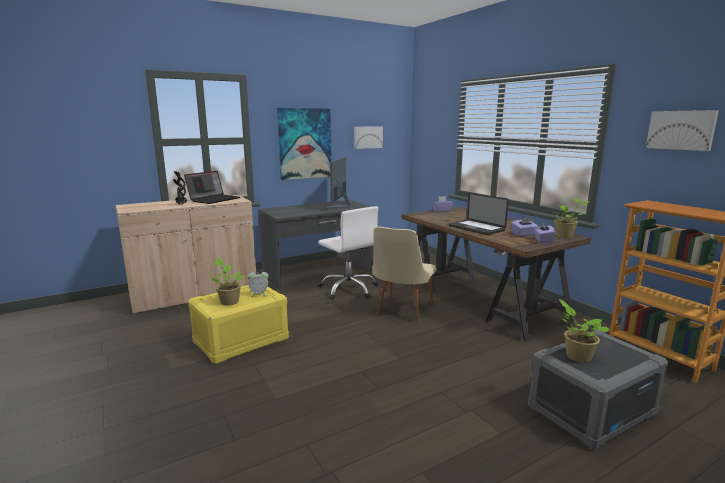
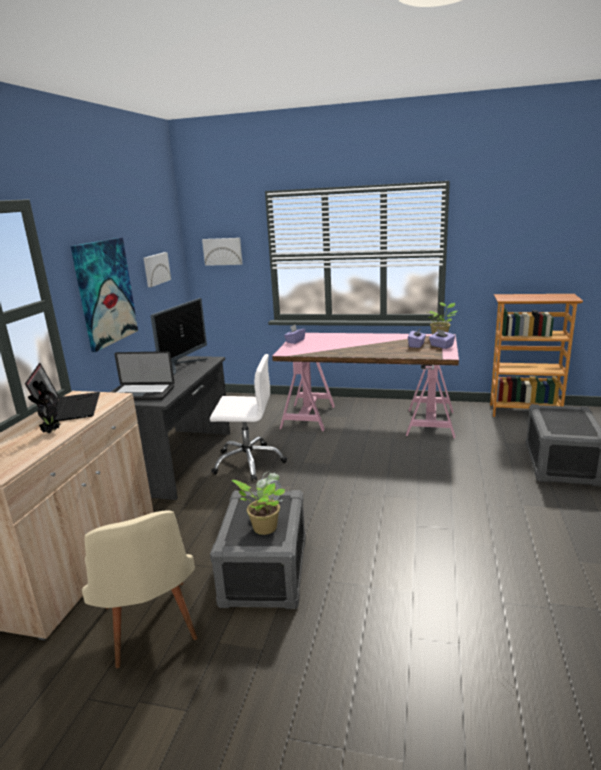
camera: 45 degrees left, 5 degrees up
(241, 341) = (265, 572): yellow storage box -> grey storage box
(341, 205) = (183, 365): monitor -> monitor turned 120 degrees counterclockwise
(401, 311) = (337, 459): beige chair -> beige chair (151, 631)
(476, 228) = (373, 350): laptop -> laptop (141, 393)
(480, 299) = (368, 419): brown desk -> pink desk
(576, 356) = (560, 427): potted plant -> none
(681, 130) = (511, 236): picture -> picture (223, 251)

